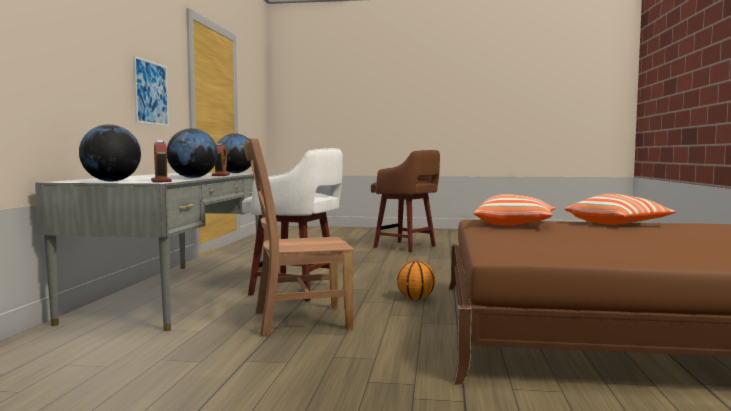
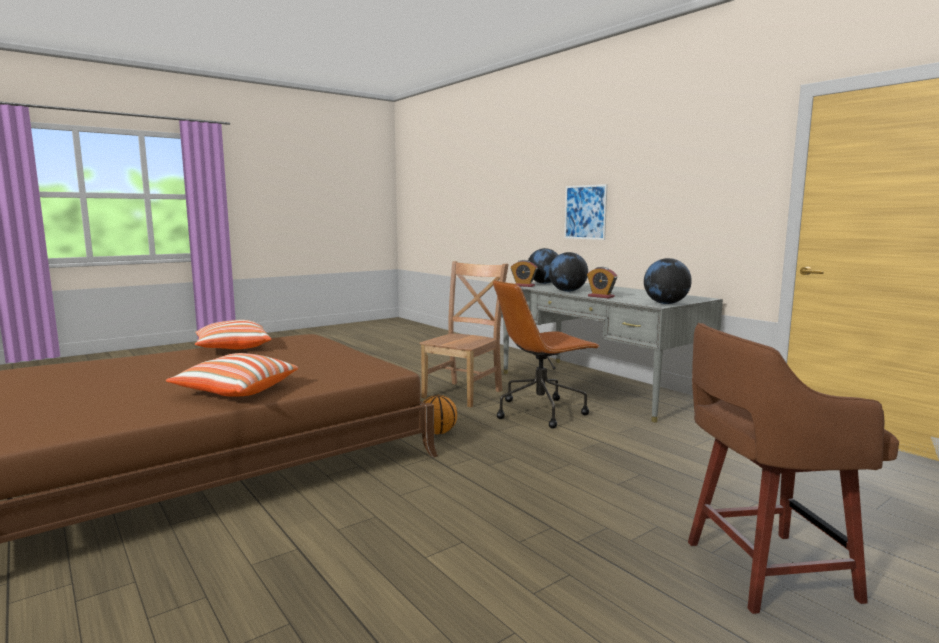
camera: 135 degrees right, 5 degrees up
(151, 93) = (695, 213): picture -> picture (585, 212)
(297, 290) = (541, 411): white stool -> brown office chair
(515, 225) = (342, 368): pillow -> pillow (232, 348)

